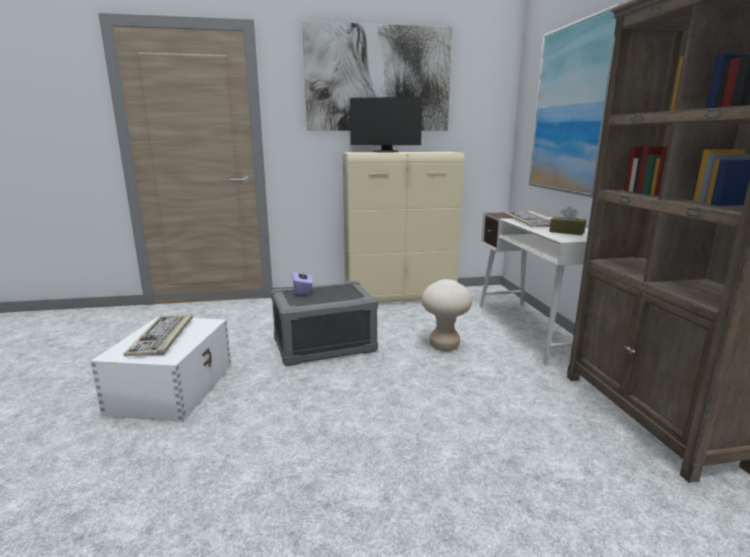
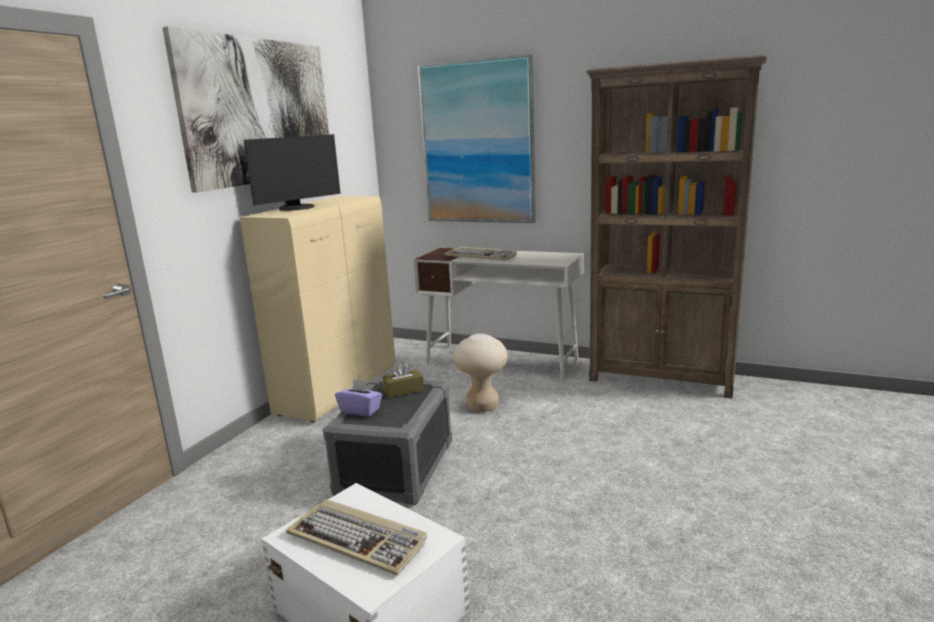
camera: 55 degrees left, 0 degrees up
(566, 232) = (538, 258): brown tissue box -> brown tissue box (404, 390)

